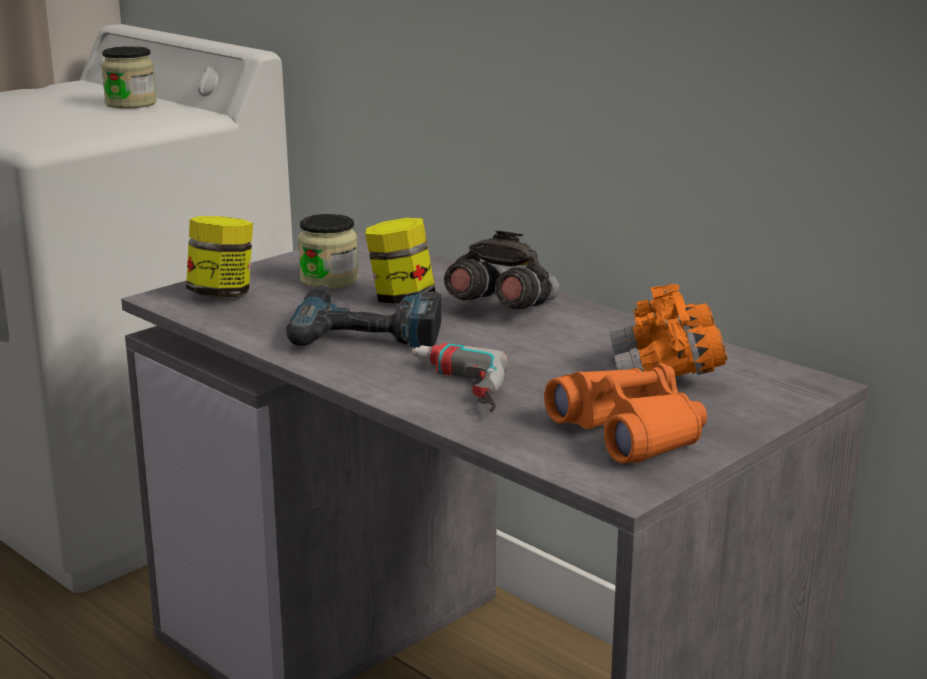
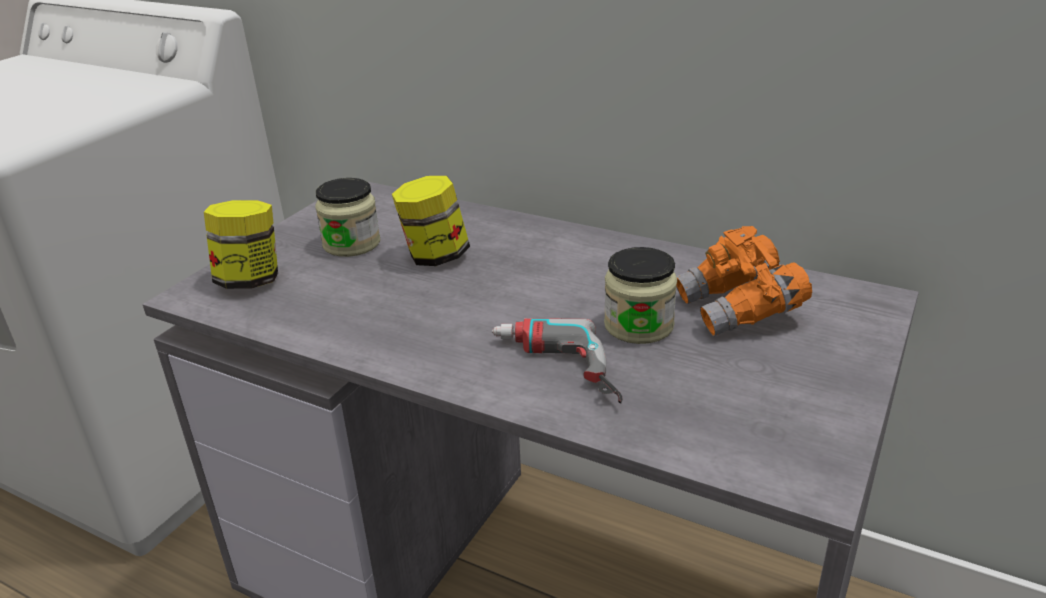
camera: 15 degrees left, 10 degrees up
(131, 104) = (88, 78): jar -> jar (638, 325)
(368, 330) = (424, 304): power drill -> none
(501, 308) = (537, 253): grey binoculars -> none
(630, 433) = (763, 399): orange binoculars -> none

